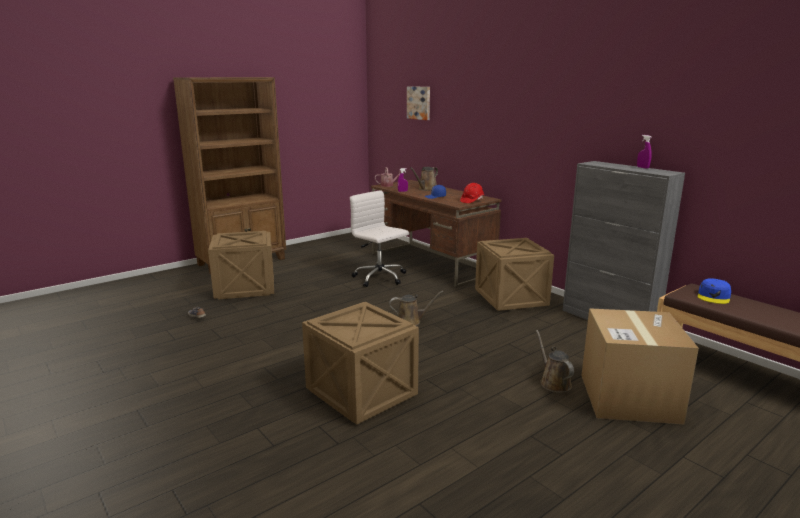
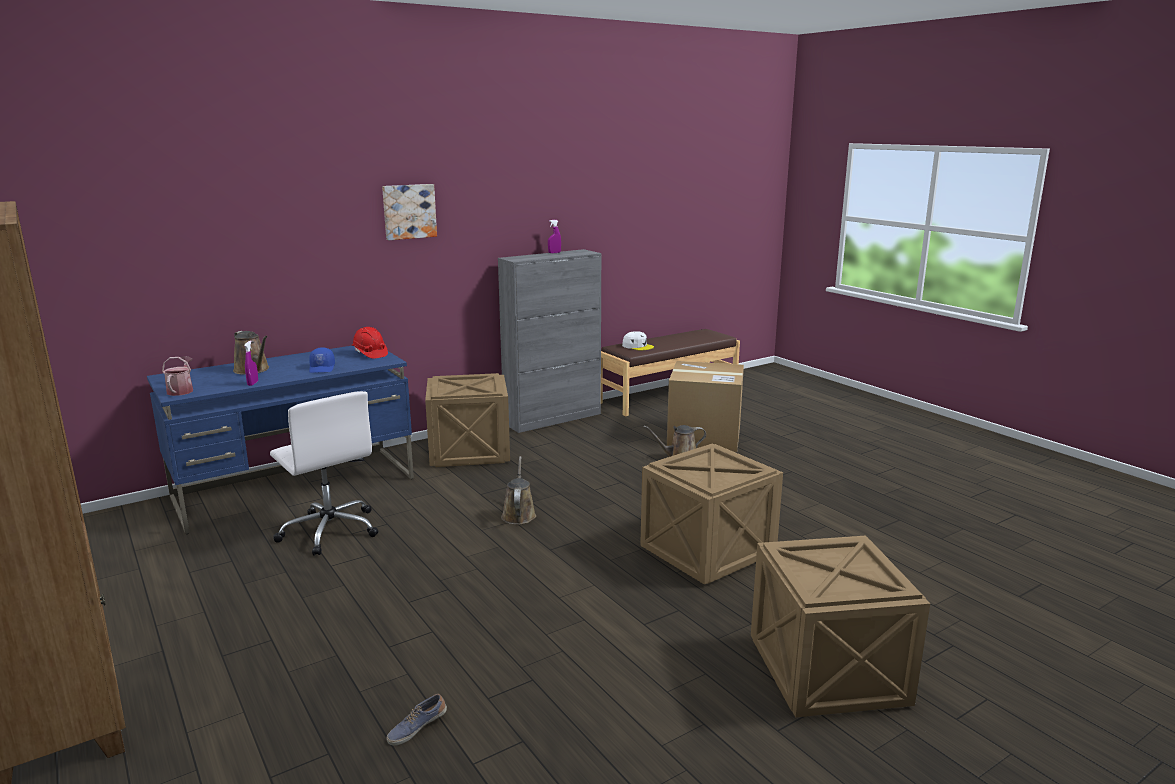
camera: 85 degrees left, 0 degrees up
(244, 288) = (275, 681): crate -> crate (828, 672)
(380, 278) = (329, 530): white office chair -> white office chair turned 90 degrees counterclockwise
(419, 103) = (136, 225): picture -> picture (409, 211)
(431, 264) = (296, 487): brown desk -> blue desk
(714, 297) = (637, 346): blue cap -> white cap

